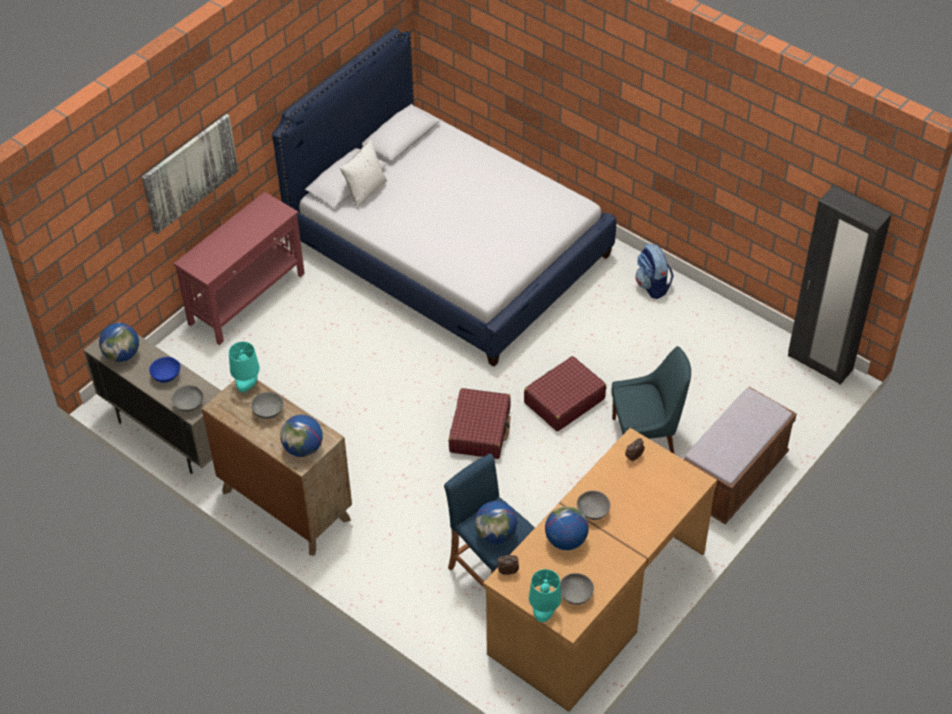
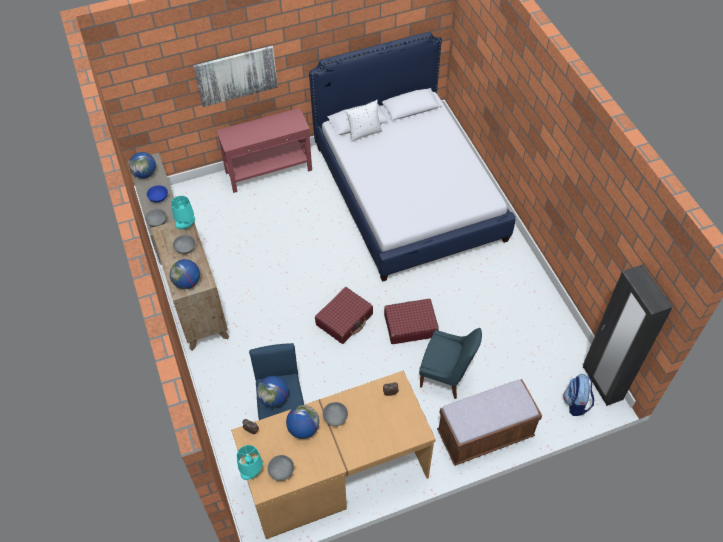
camera: 30 degrees right, 5 degrees up
(652, 286) = (522, 275): backpack -> backpack (576, 403)

